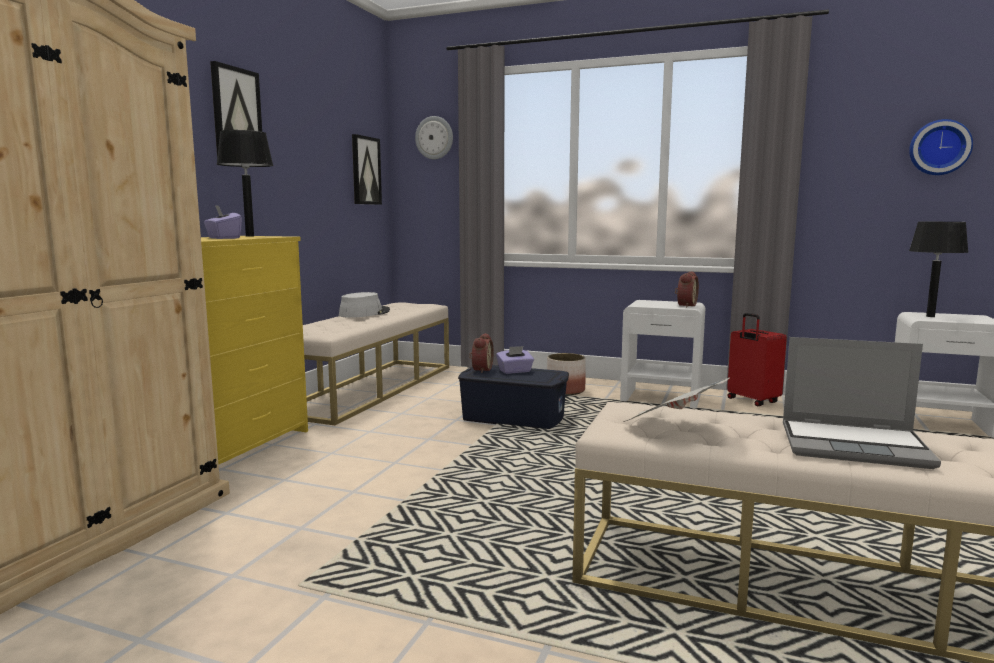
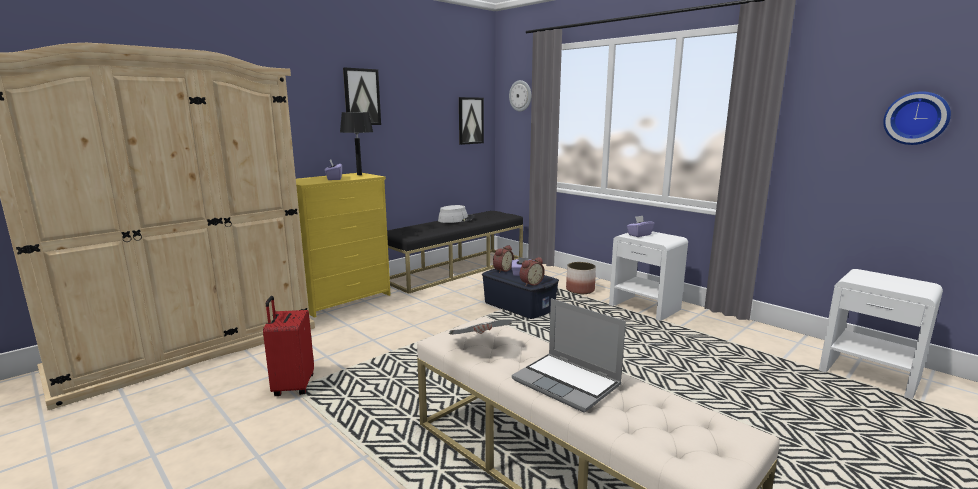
camera: 25 degrees right, 5 degrees up
(370, 388) = (456, 269): beige bench -> black bench
(650, 304) = (639, 235): none -> purple tissue box
(685, 305) = (663, 239): alarm clock -> alarm clock (530, 283)
(752, 401) = (717, 322): red suitcase -> red suitcase (292, 386)
(930, 316) = (867, 278): black table lamp -> none

